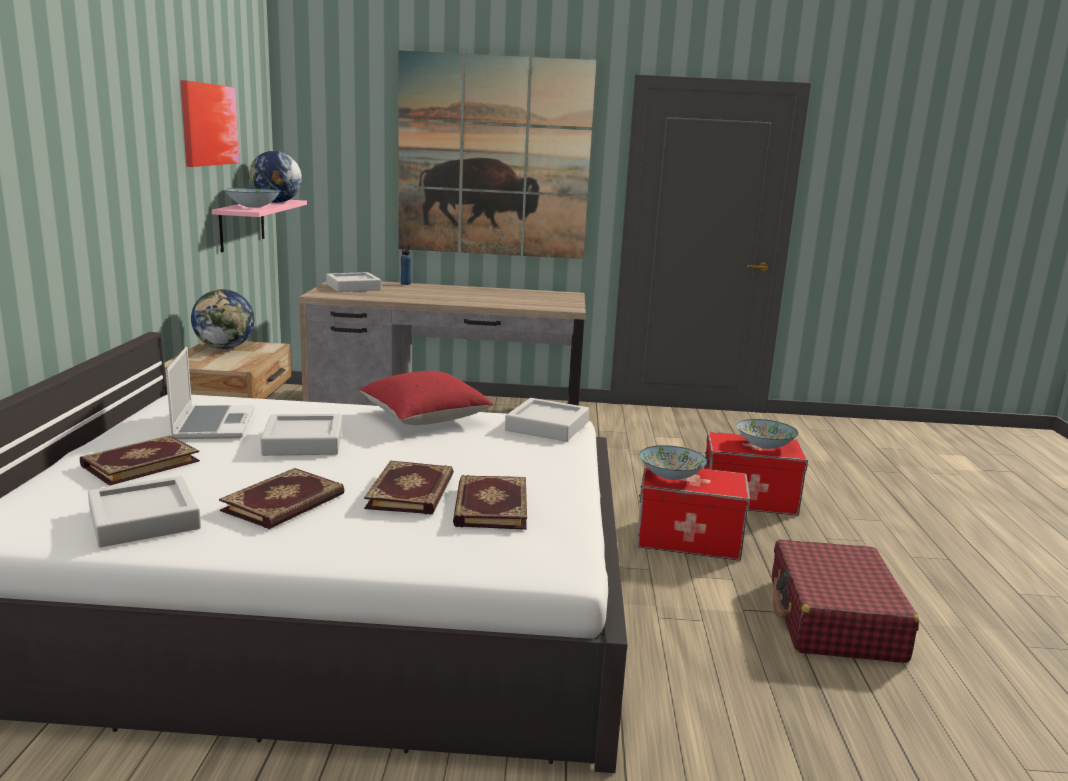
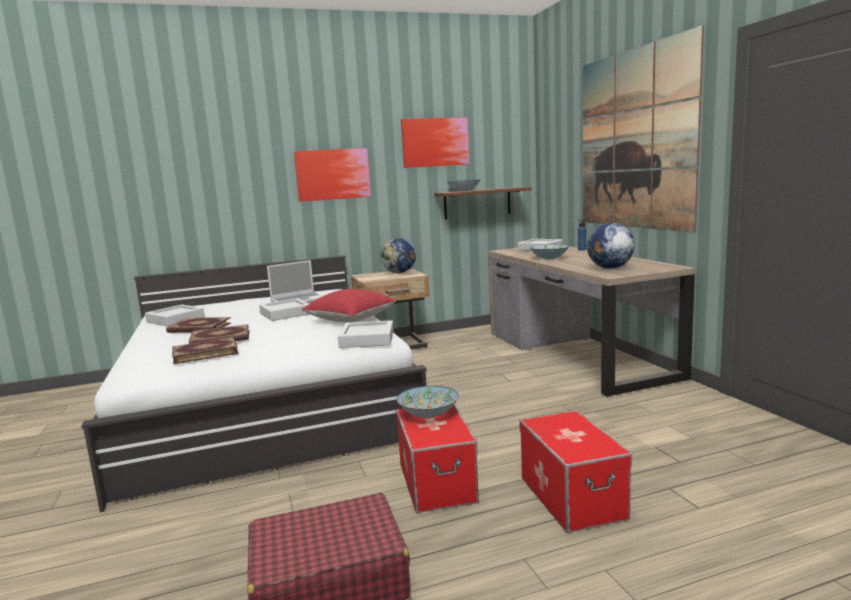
camera: 70 degrees right, 5 degrees down
(121, 177) = (333, 174): none -> picture
(140, 463) = (238, 305): book -> none
(242, 224) = (477, 203): pink shelf -> brown shelf
(276, 202) = (499, 188): globe -> globe (609, 268)
(764, 446) = (575, 439): bowl -> bowl (549, 258)

